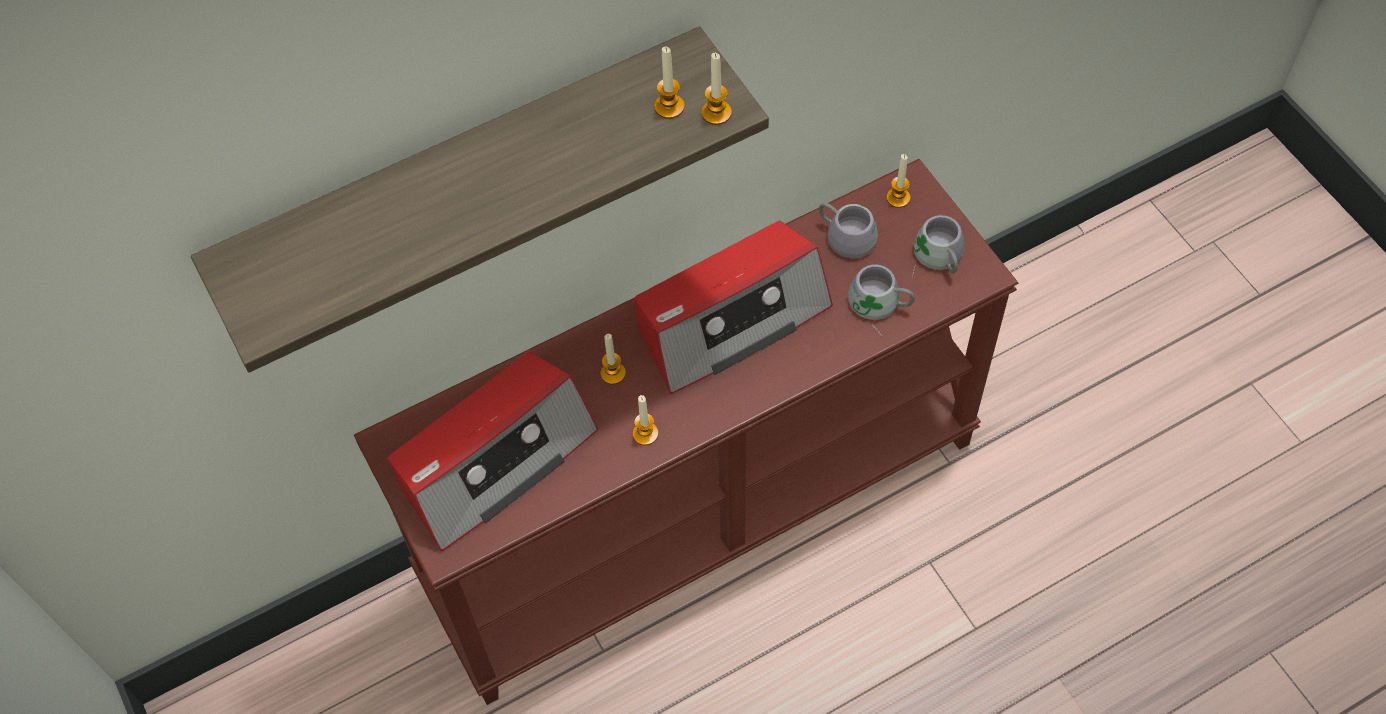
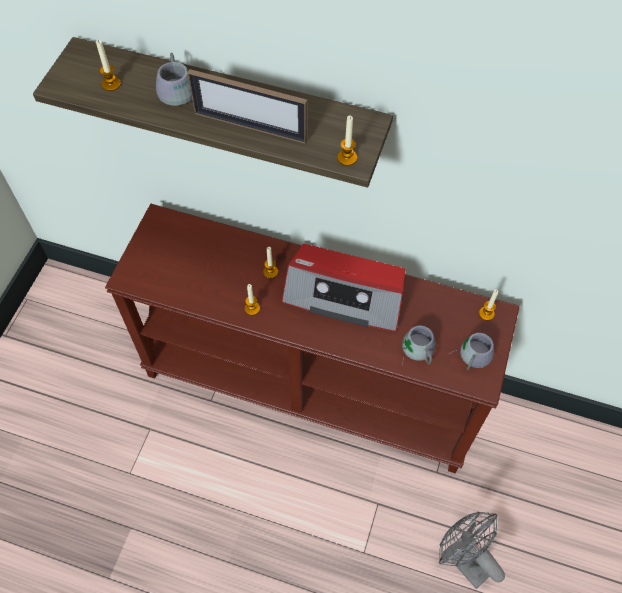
camera: 45 degrees right, 0 degrees up
(494, 460) = (184, 262): radio -> none
(567, 170) = (250, 126): none -> picture frame
(669, 107) = (330, 137): candle -> candle (111, 84)
(848, 232) = (444, 307): grey mug -> grey mug (180, 88)
(1077, 524) = (463, 558): none -> grey fan

